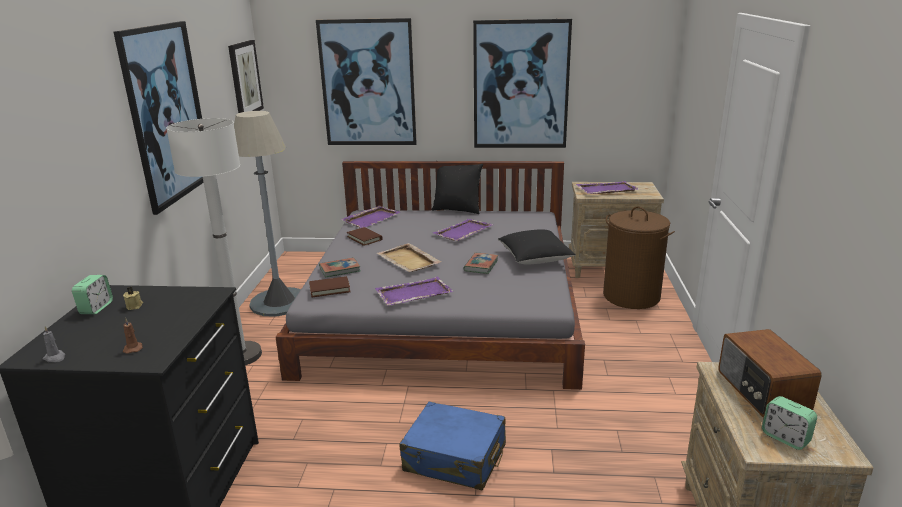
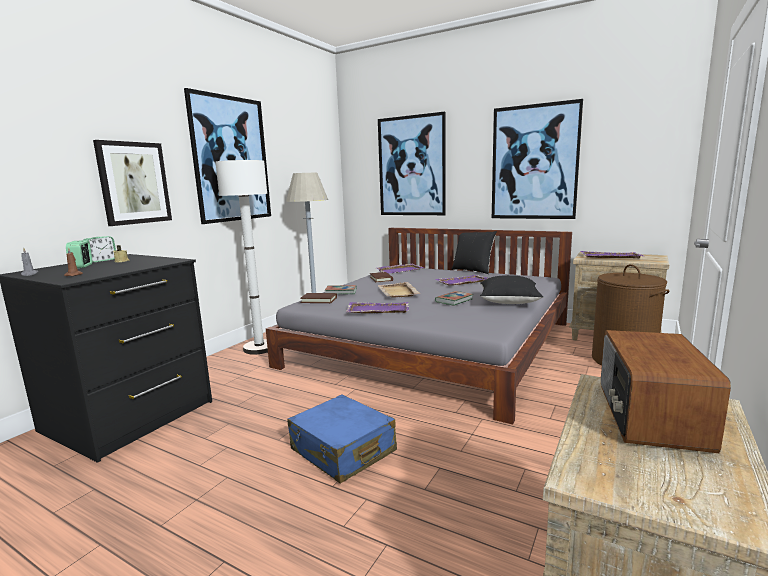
camera: 25 degrees right, 10 degrees down
(245, 79) = (322, 160): picture -> picture (134, 183)
(785, 438) = (642, 474): alarm clock -> alarm clock (82, 266)

